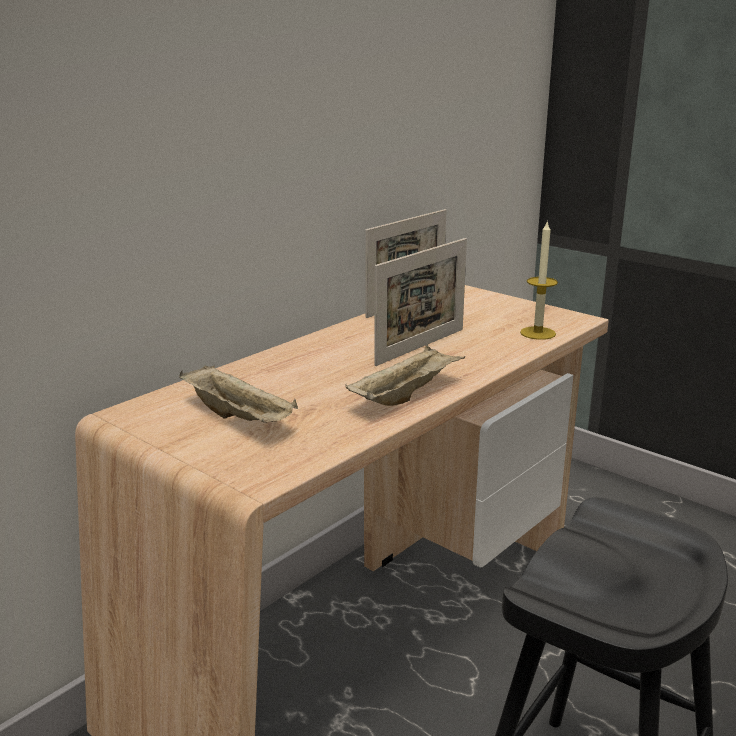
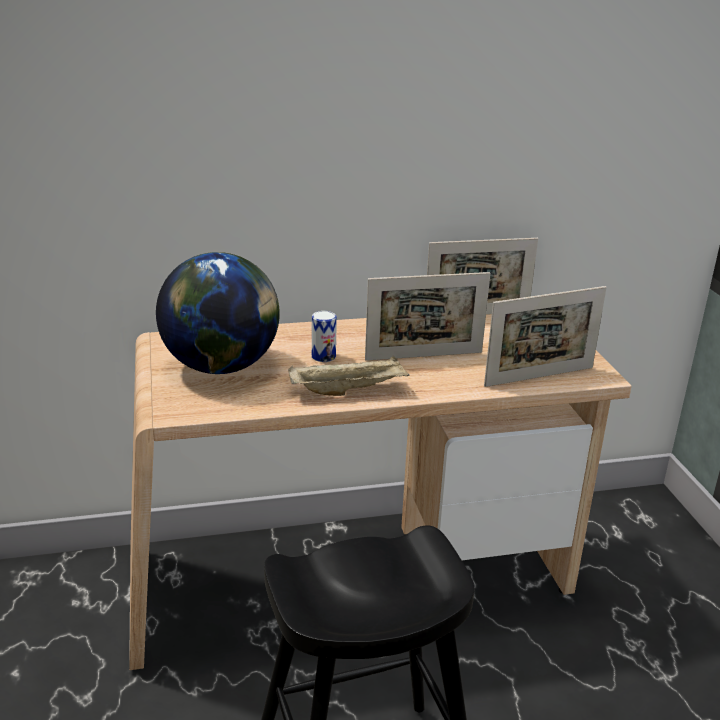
camera: 35 degrees right, 5 degrees up
(239, 417) = (221, 366): beige tray -> globe
(330, 375) = (323, 356): none -> can
(537, 333) = (539, 376): candle -> picture frame

